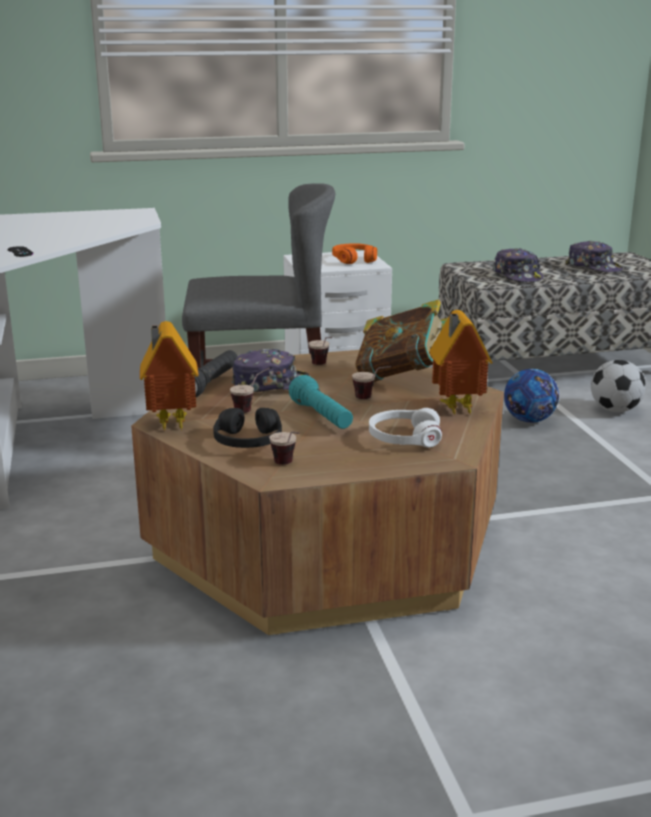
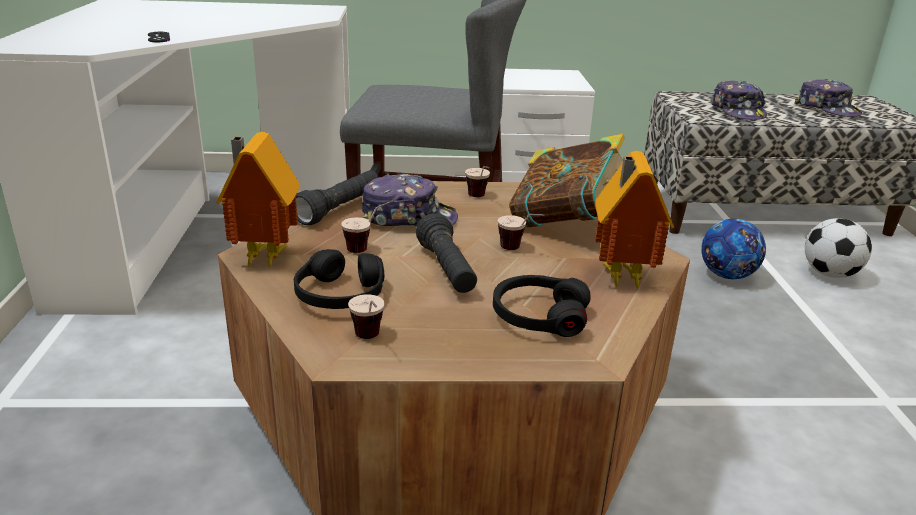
camera: 10 degrees right, 5 degrees up
(322, 417) = (447, 270): turquoise flashlight -> black flashlight
(354, 260) = (557, 79): orange headphones -> none
(404, 438) = (539, 317): white headphones -> black headphones

